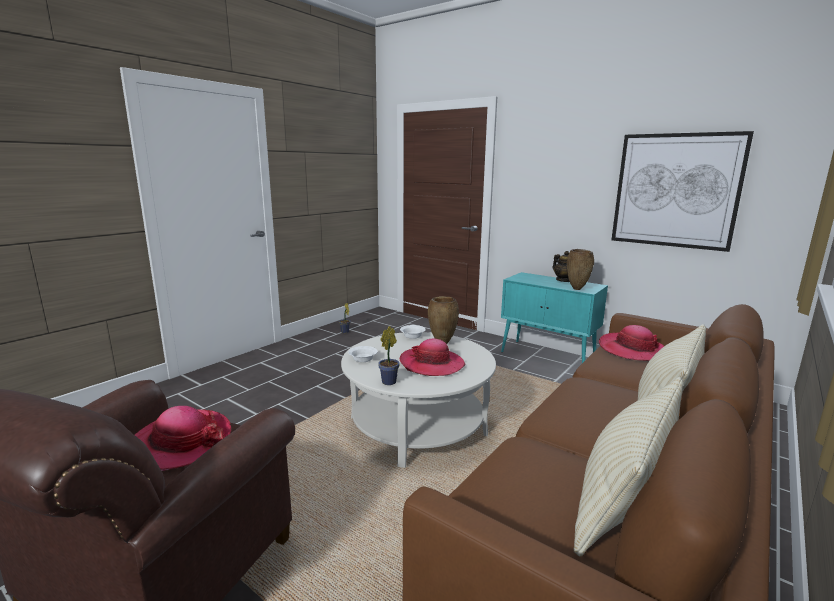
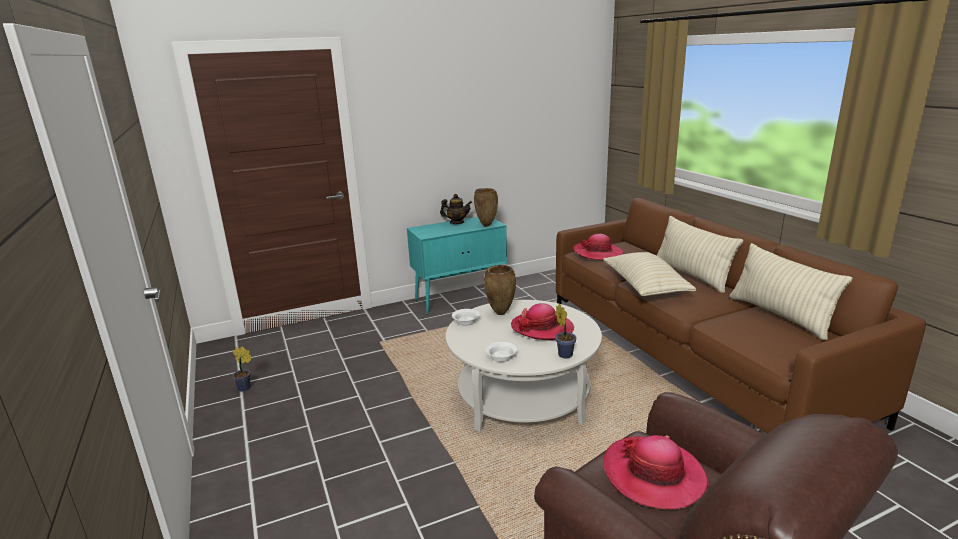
camera: 60 degrees left, 5 degrees up
(581, 389) = (645, 286): none -> beige pillow
(676, 191) = (523, 123): picture -> none

